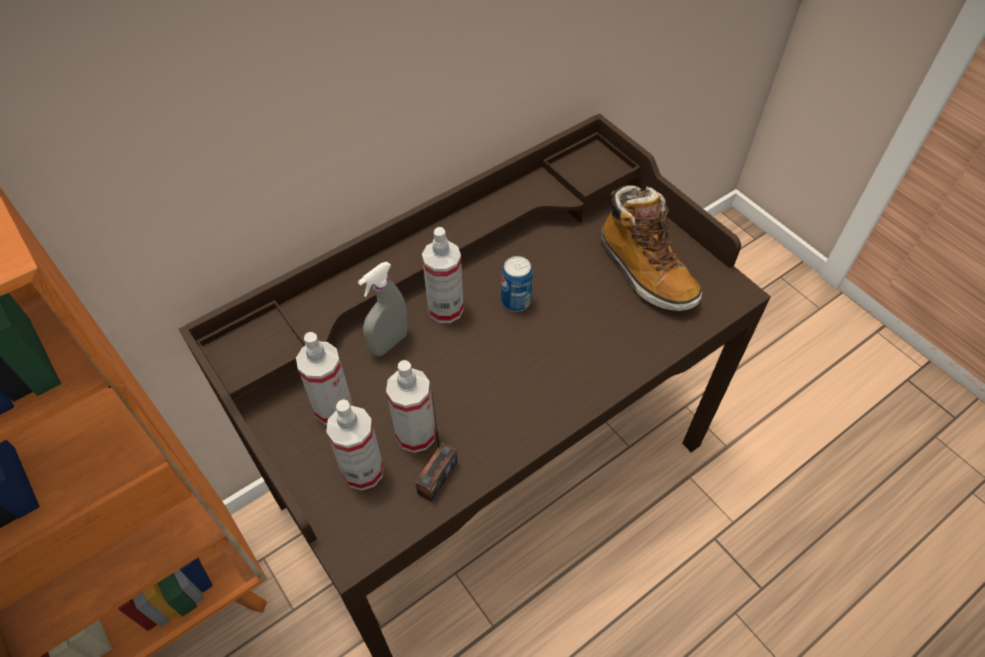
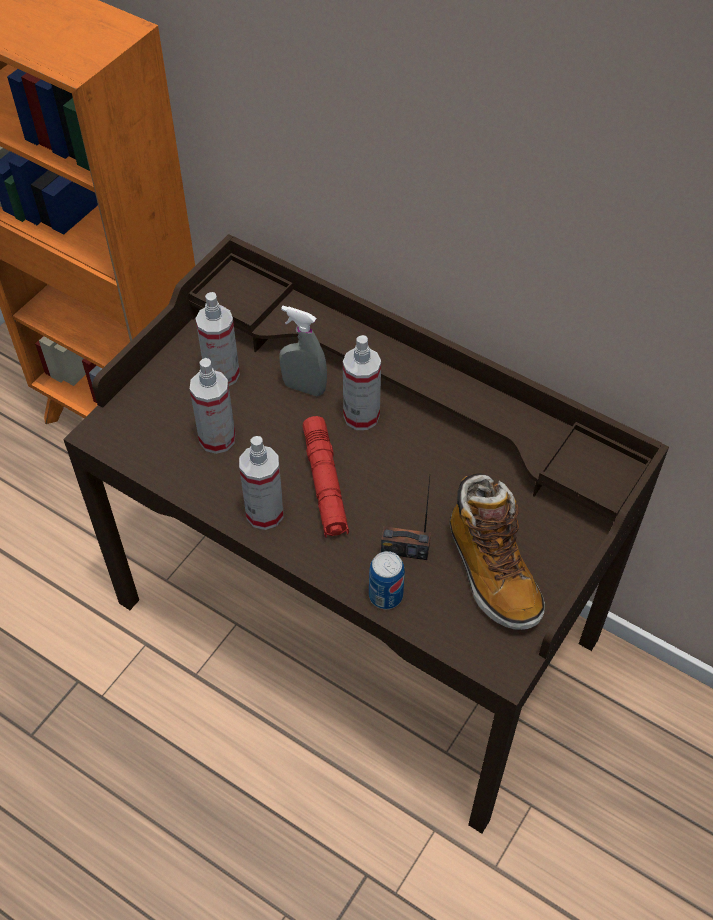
camera: 70 degrees right, 0 degrees up
(363, 471) = (170, 415): spray bottle -> spray bottle (264, 513)
(437, 477) = (181, 467): radio -> radio (405, 549)
(510, 359) = (325, 483): none -> red flashlight
(516, 301) = (397, 468): can -> can (385, 595)
(645, 271) = (491, 572): boot -> boot turned 60 degrees counterclockwise

